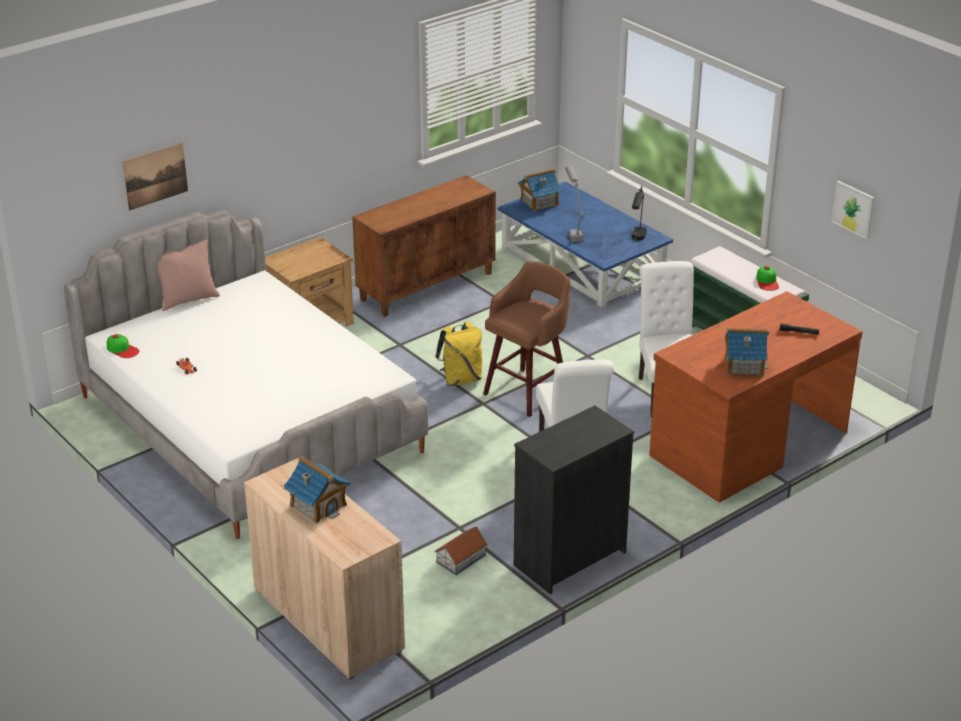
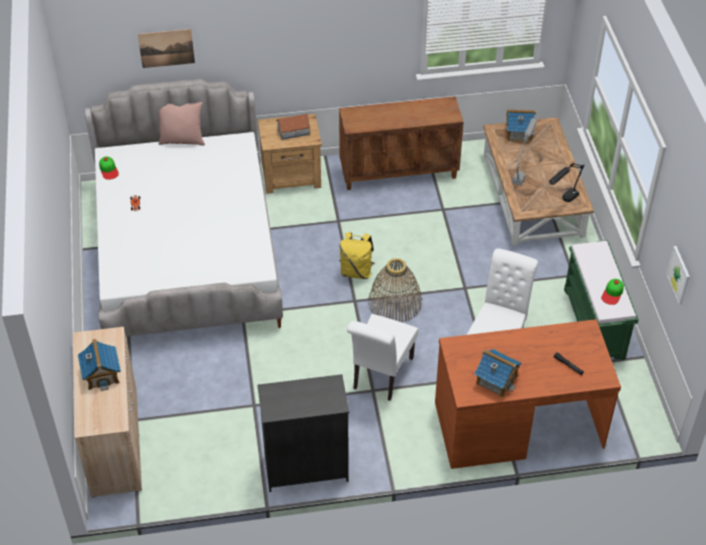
camera: 30 degrees right, 15 degrees up
(460, 559) = (234, 432): toy house -> toy house (293, 130)
(528, 391) = (395, 303): brown stool -> basket
(580, 263) = (531, 194): blue coffee table -> brown coffee table

